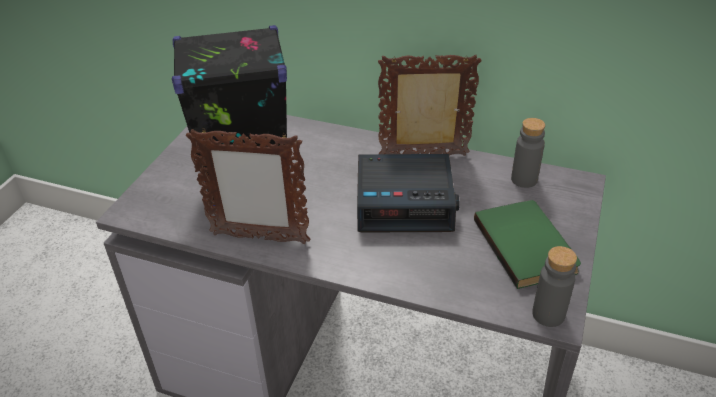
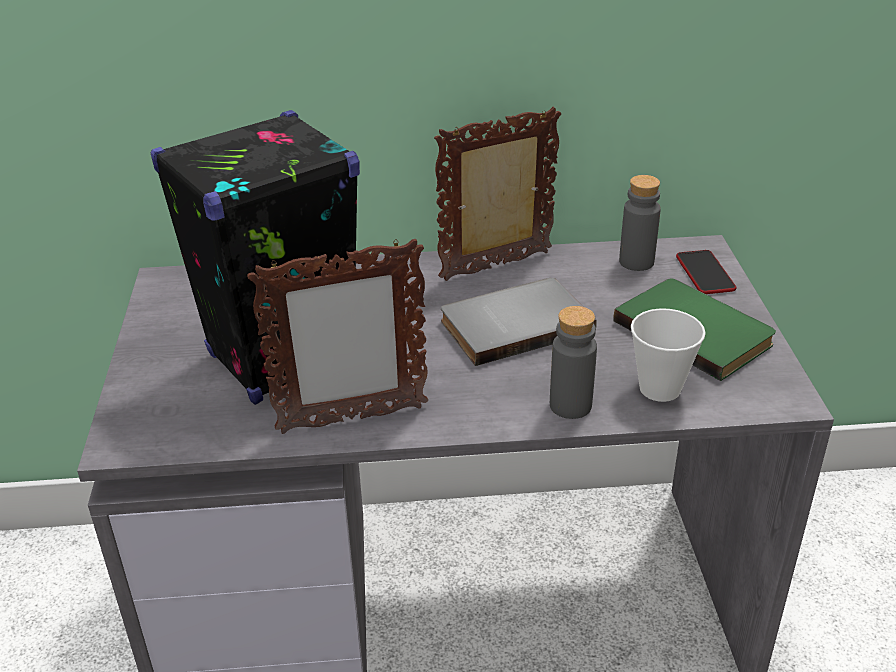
camera: 25 degrees left, 5 degrees down
(405, 202) = (514, 323): alarm clock -> grey book
(469, 280) = (660, 388): none -> cup
(548, 314) = (775, 397): grey bottle -> grey bottle (570, 405)
(568, 202) = (705, 273): none -> phone

